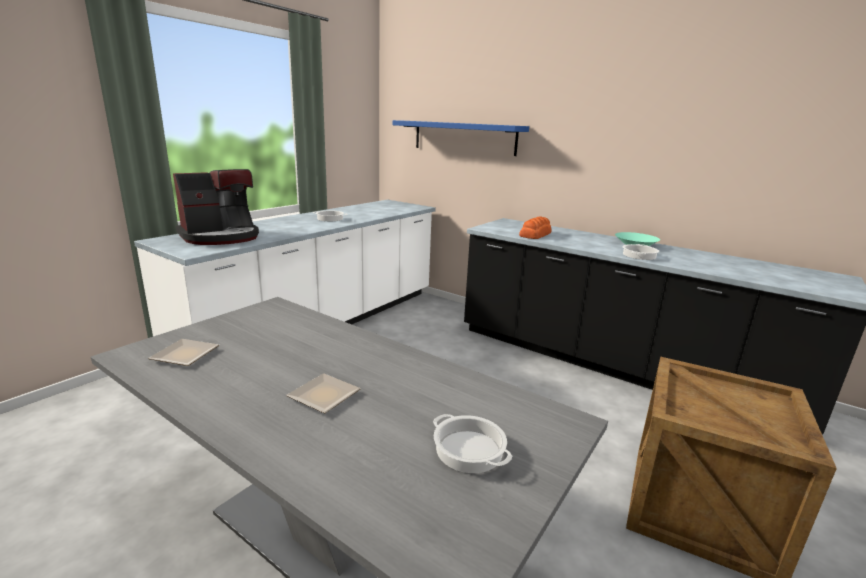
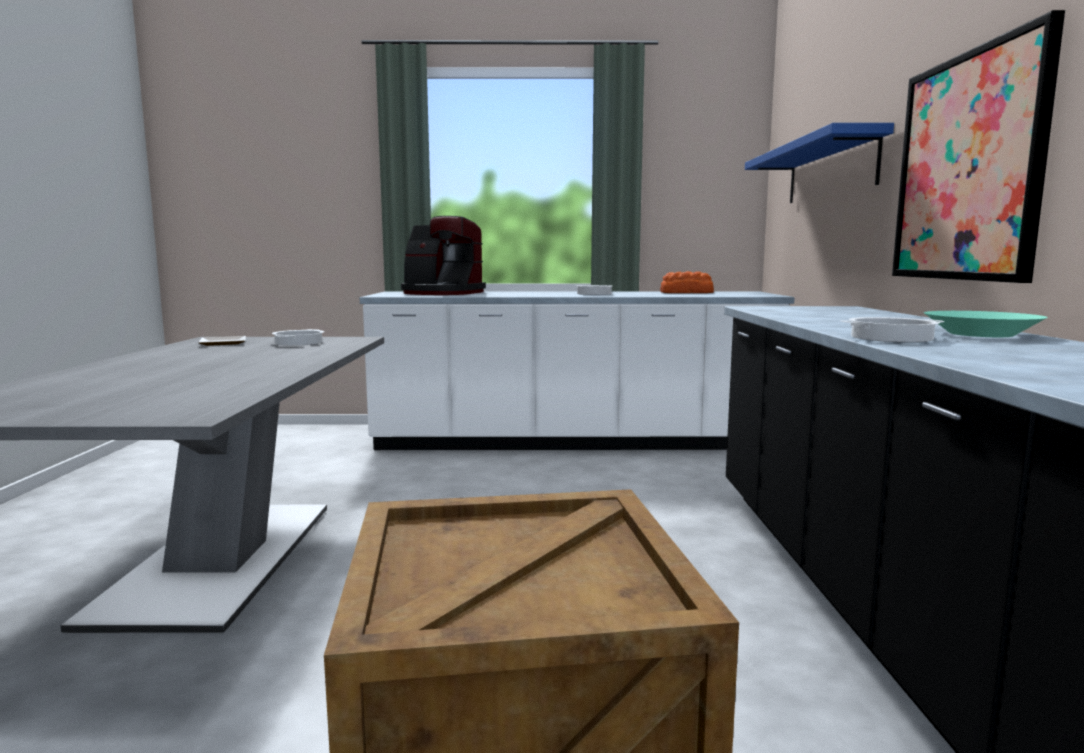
camera: 55 degrees right, 10 degrees down
(324, 397) = (178, 367): plate -> none
(468, 450) = (103, 399): cooking pot -> cooking pot (298, 342)
(535, 234) = (808, 314): bread -> bread (687, 292)
(590, 163) = (967, 167): none -> picture

